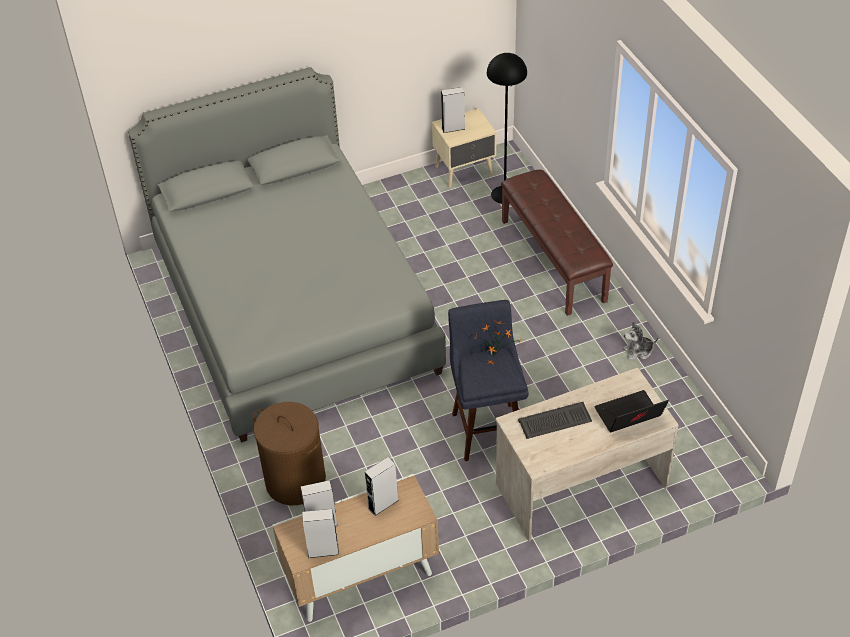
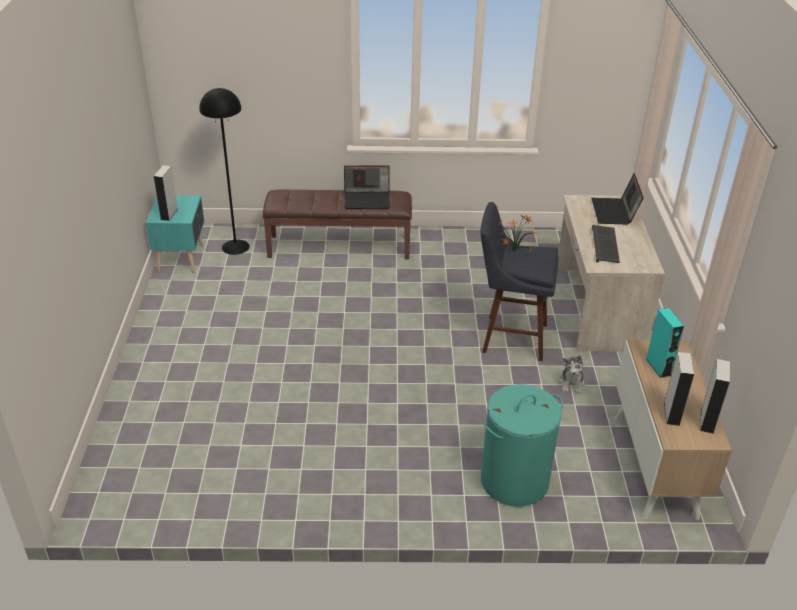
camera: 70 degrees left, 10 degrees down
(294, 308) = (269, 418): grey bed -> none
(295, 481) = (514, 481): brown laundry basket -> turquoise laundry basket
(383, 504) = (658, 367): grey speaker -> turquoise speaker
(465, 171) = (182, 258): beige nightstand -> turquoise nightstand
(568, 237) = (367, 199): none -> laptop
(638, 351) = (472, 239): plush toy -> plush toy (571, 383)

